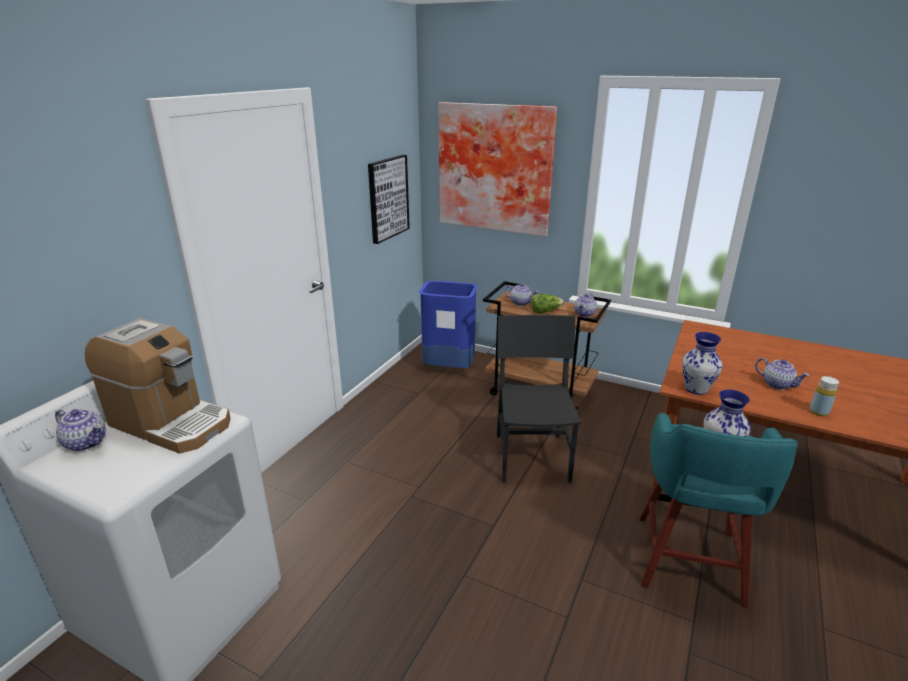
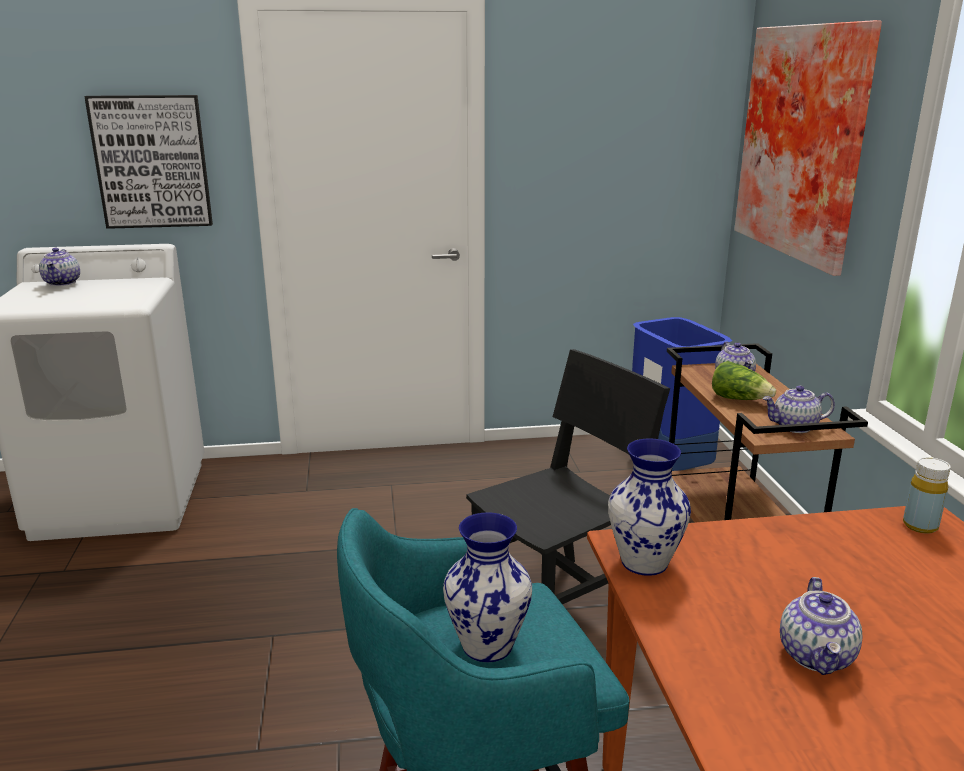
camera: 55 degrees right, 5 degrees down
(171, 422) = (113, 293): coffee machine -> none
(388, 198) = (638, 171): picture -> picture (152, 162)
(819, 412) = (766, 733): yellow bottle -> yellow bottle (920, 526)

